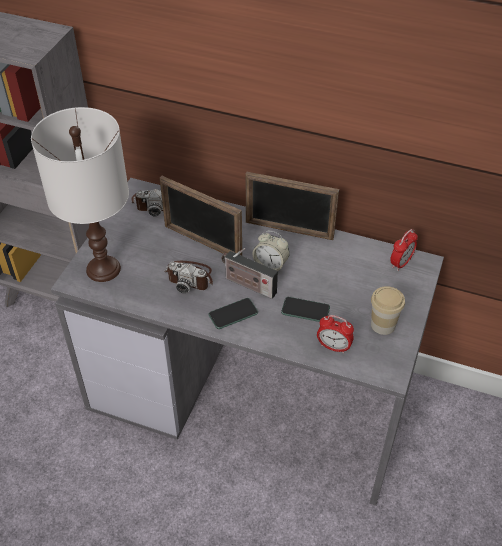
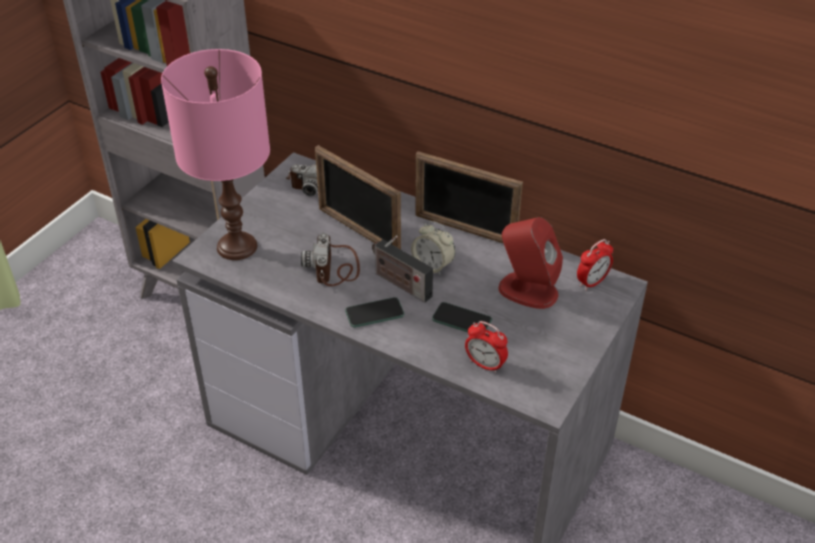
camera: 10 degrees right, 5 degrees down
(103, 269) = (236, 247): white table lamp -> pink table lamp
(190, 277) = (334, 267): camera -> camera turned 60 degrees clockwise
(351, 277) = (527, 290): none -> red speaker
(383, 325) = (552, 348): cup -> none

